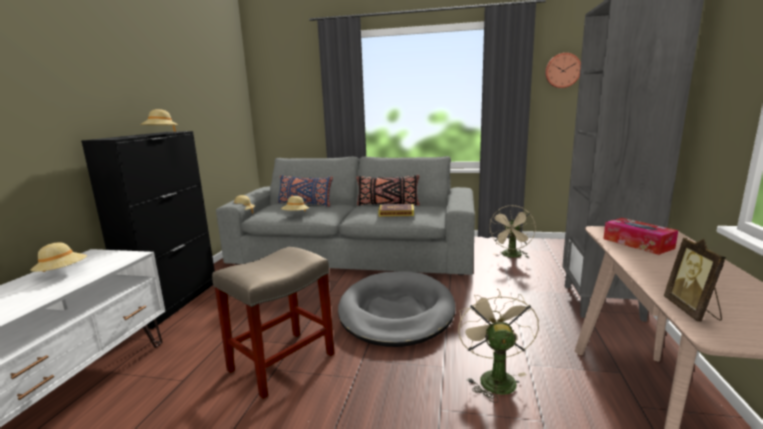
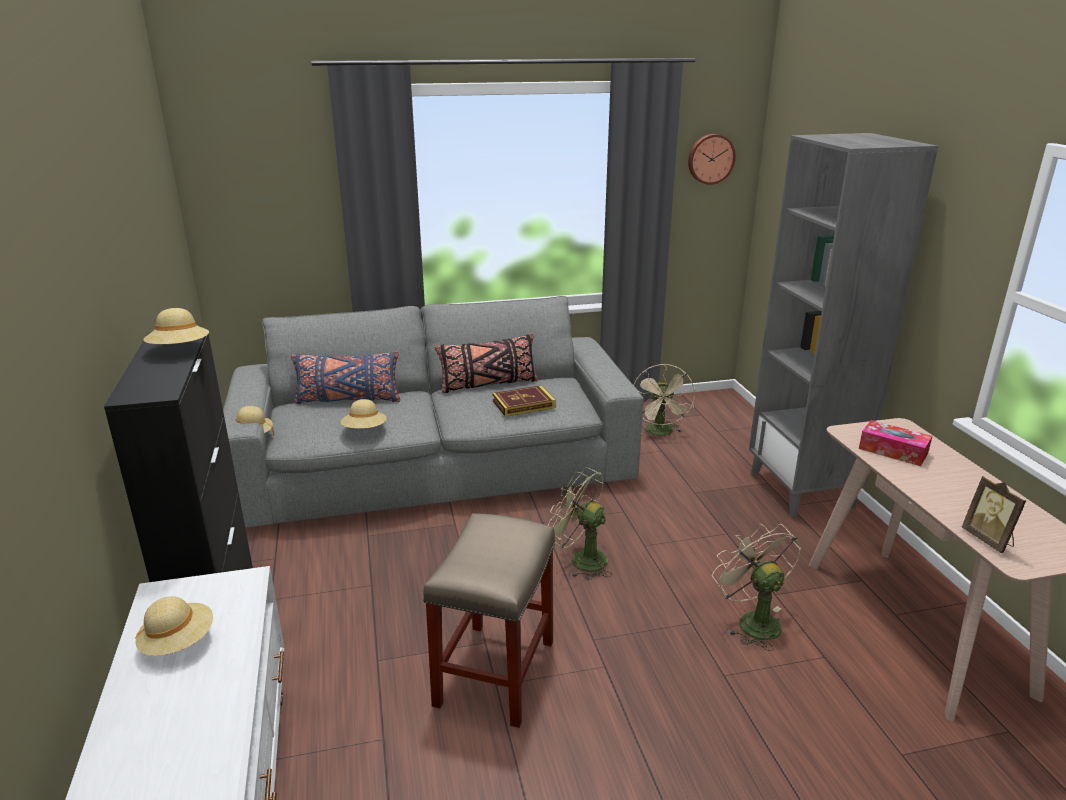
camera: 25 degrees left, 10 degrees up
(396, 312) = (581, 559): grey dog bed -> green fan

